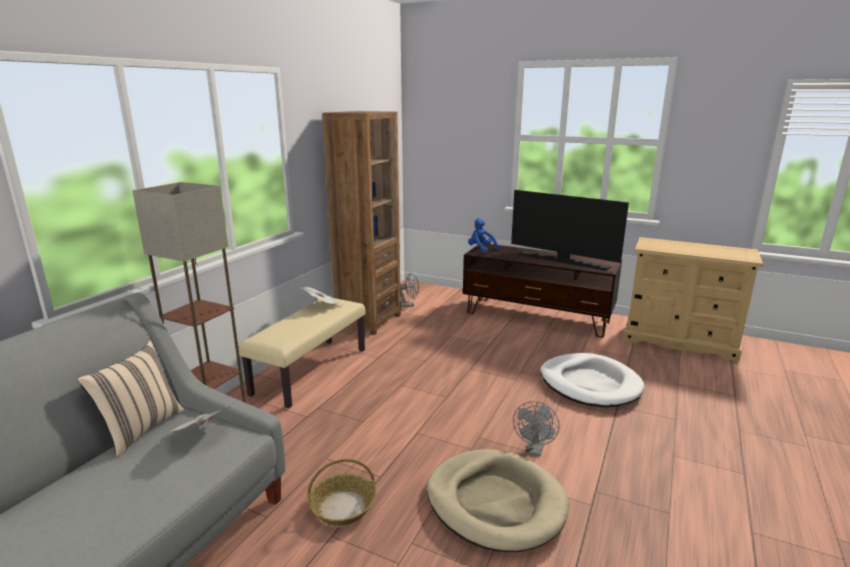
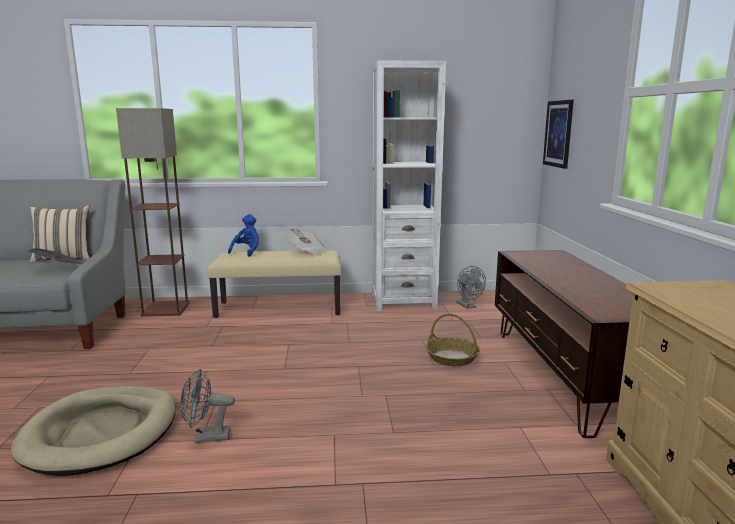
camera: 60 degrees right, 5 degrees down
(343, 506) = (85, 370): basket -> basket (452, 357)
(368, 321) = (403, 301): brown bookcase -> white bookcase
(428, 160) = (558, 133): none -> picture
(481, 249) = (536, 253): blue plush toy -> blue plush toy (247, 252)
(563, 261) = (586, 289): television -> none
(589, 384) = (406, 449): white dog bed -> none

